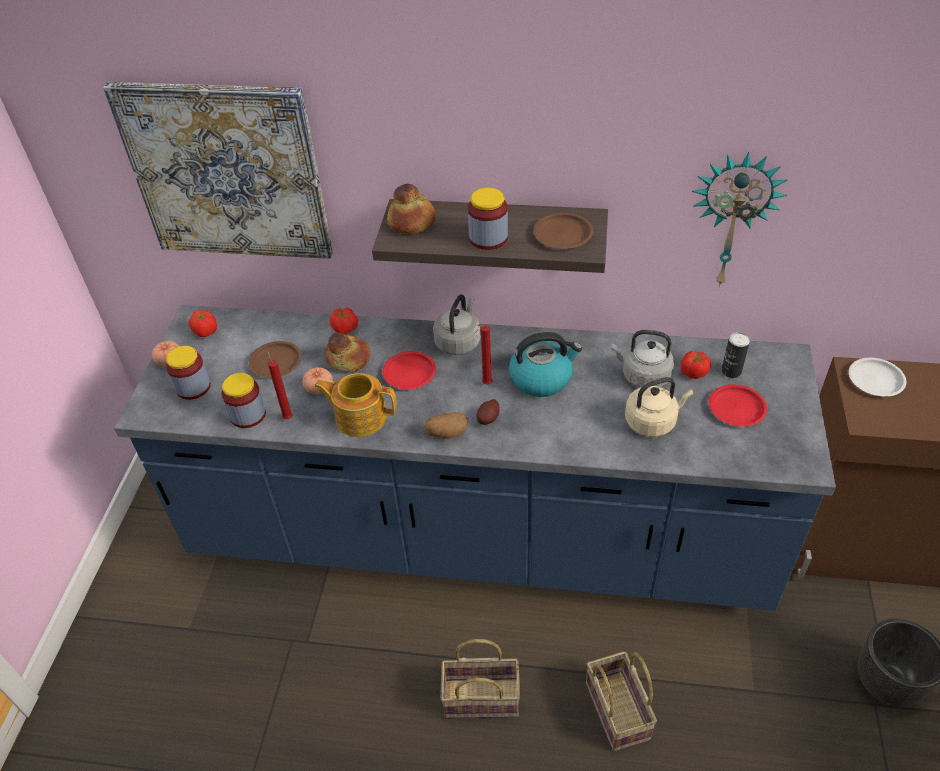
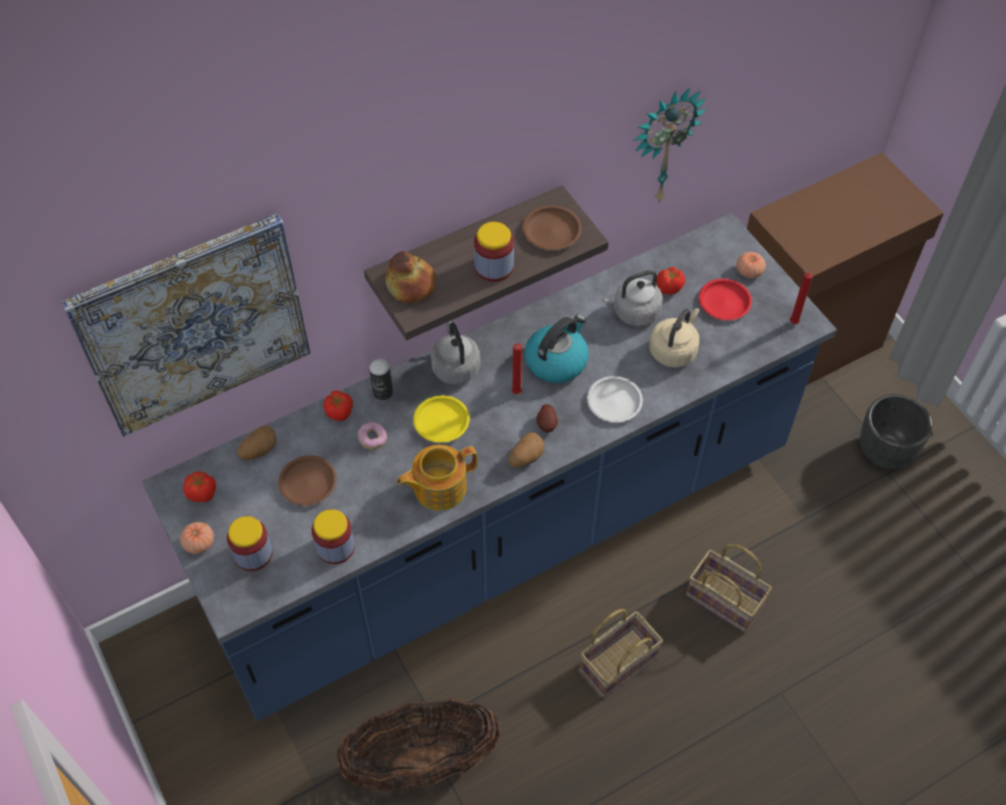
camera: 40 degrees left, 10 degrees up
(268, 325) = (258, 450): none -> potato
(271, 665) = (422, 761): none -> basket
(287, 417) = (374, 526): red candle -> red candle (792, 322)
(319, 388) = (374, 483): tomato -> tomato (749, 271)
(348, 359) = (372, 439): bread -> donut
(410, 373) = (441, 421): red plate -> yellow plate
(731, 371) = (695, 270): can -> can (382, 392)
(876, 380) = (794, 218): white plate -> white plate (614, 401)

